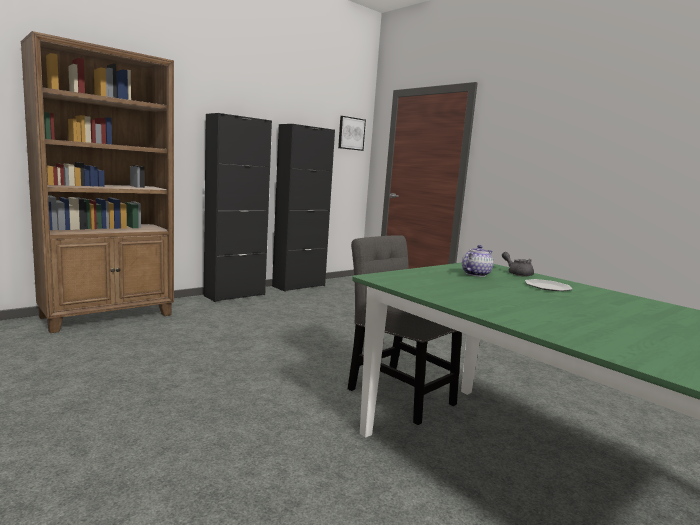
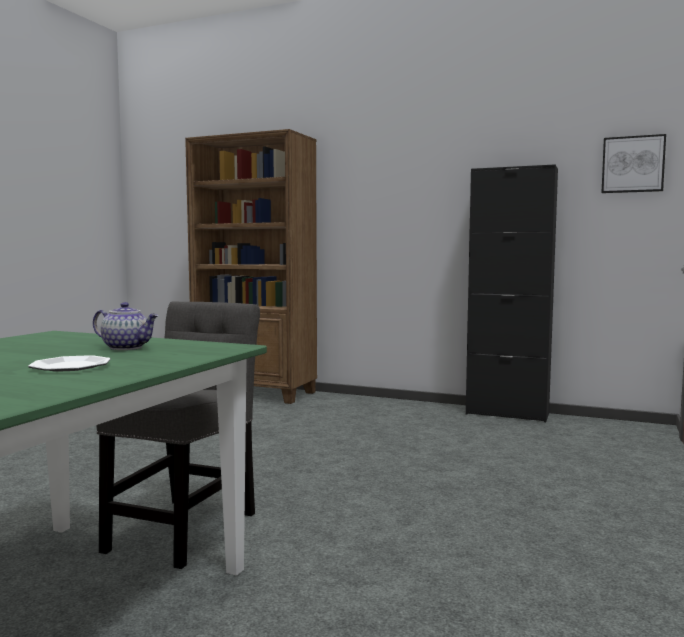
camera: 65 degrees right, 5 degrees down
(235, 295) = (399, 404): black cabinet -> none
(517, 273) = (171, 357): grey teapot -> none

